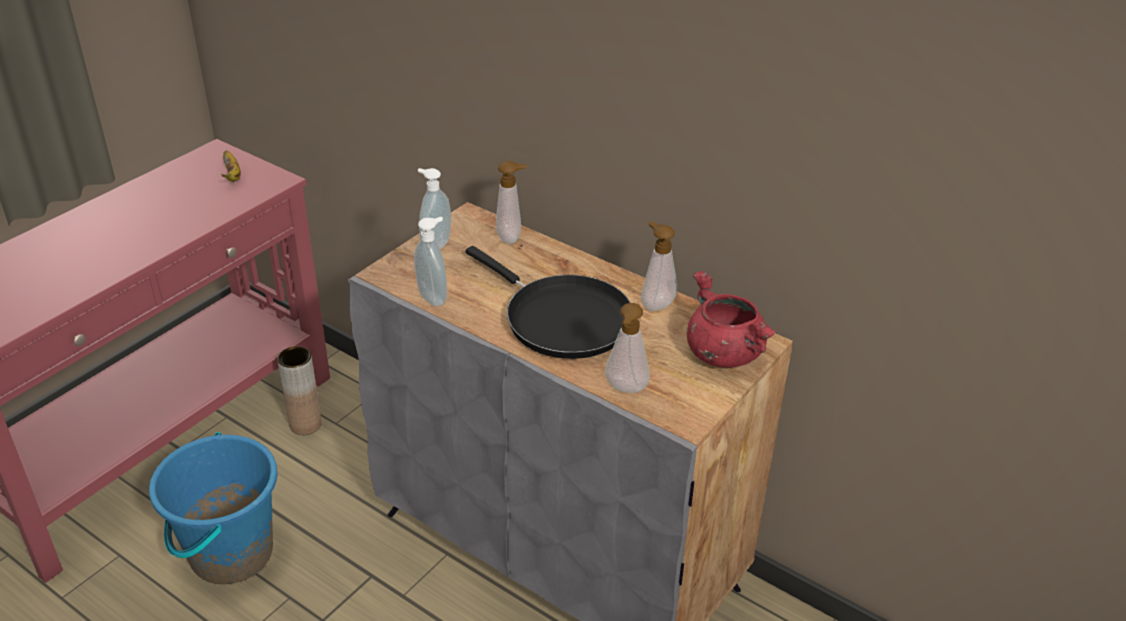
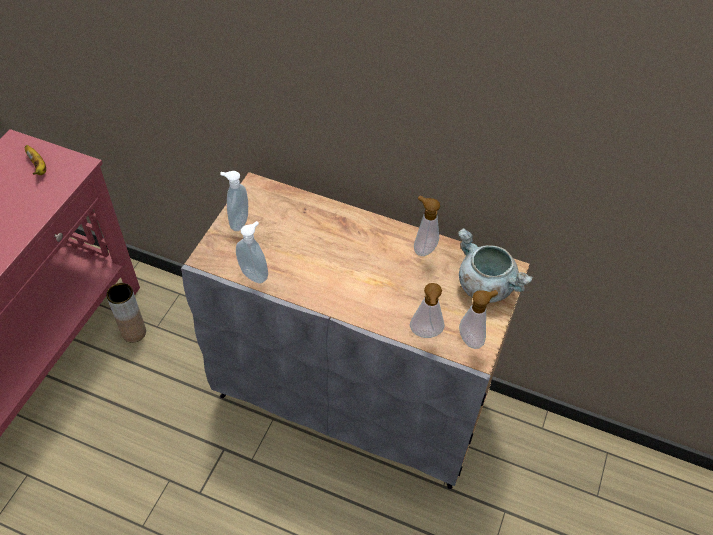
camera: 15 degrees left, 15 degrees up
(231, 553) = (113, 454): blue bucket -> none
(511, 238) = (295, 203): soap dispenser -> soap dispenser (472, 338)
(561, 319) = (358, 276): black frying pan -> none
(723, 353) = (484, 286): red cooking pot -> grey cooking pot

